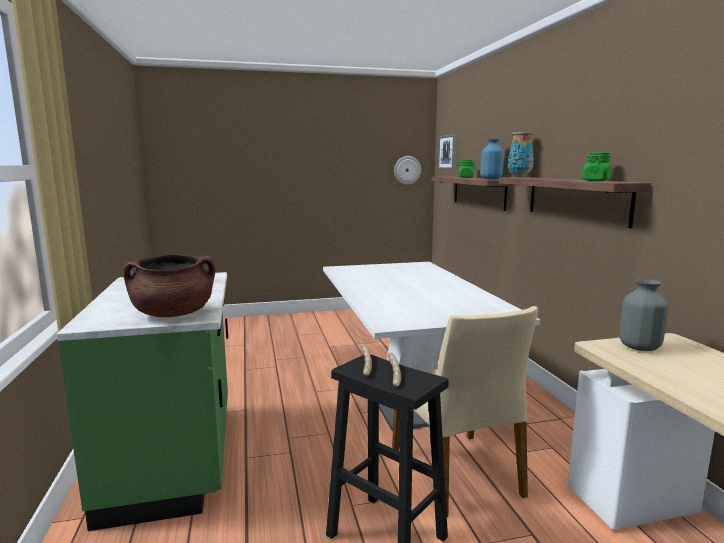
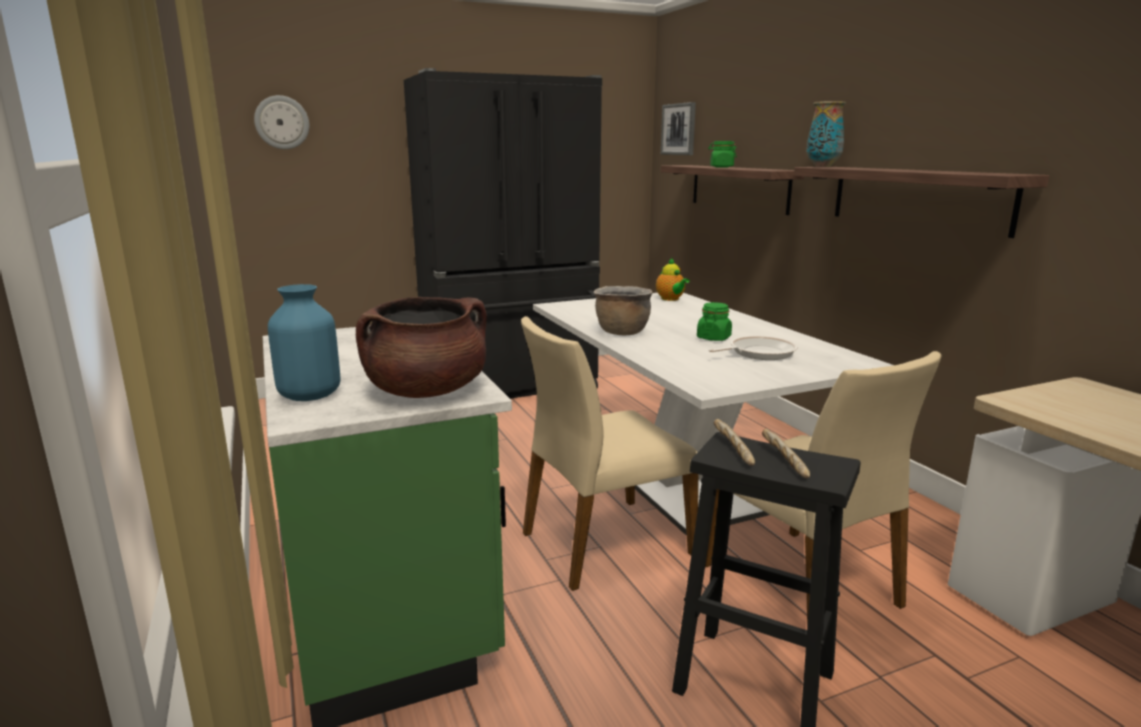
camera: 10 degrees left, 5 degrees up
(326, 322) = (512, 385): none -> black fridge
(332, 430) = (604, 543): none -> beige chair
(363, 286) = (621, 332): none -> brown cooking pot
(407, 170) = (615, 156): wall clock -> wall clock (282, 122)
(418, 267) = (671, 299): none -> teapot
(444, 304) = (758, 353): none -> frying pan
(491, 179) = (769, 169): blue vase -> blue vase (310, 395)
(596, 180) = (964, 172): green jar -> green jar (713, 338)
(640, 347) = (1059, 399): grey vase -> none

